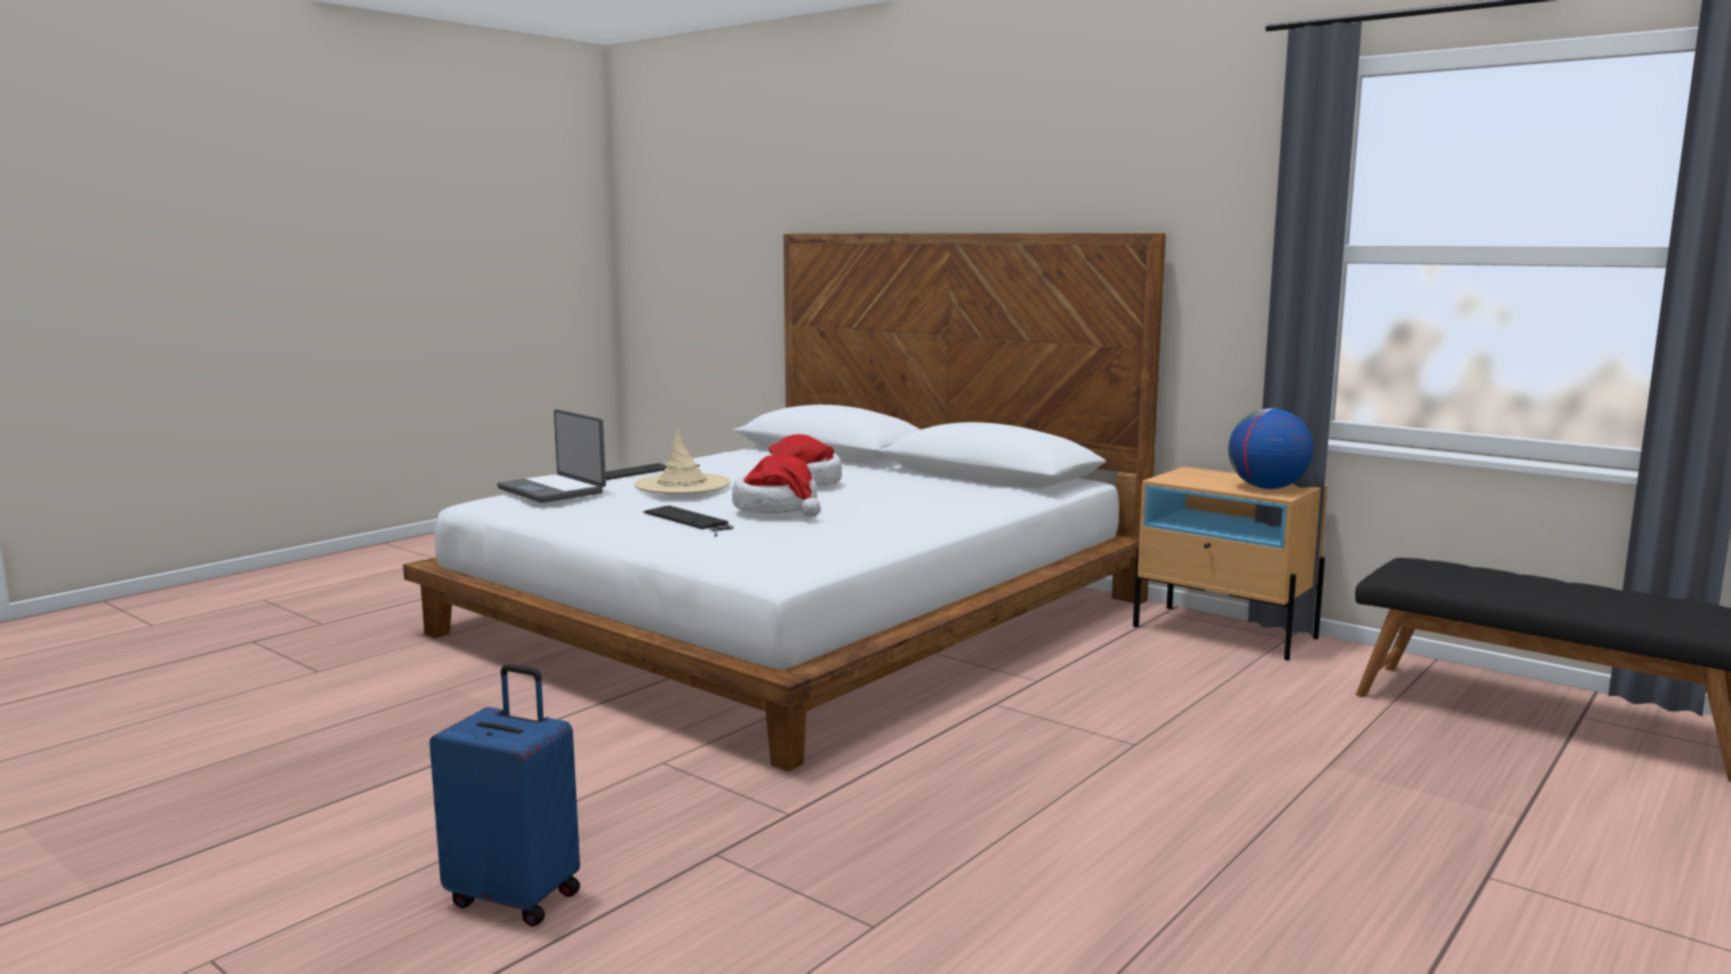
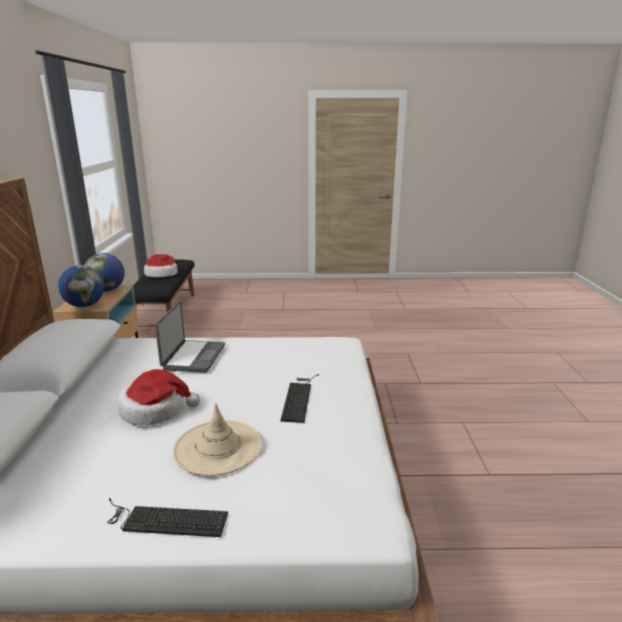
camera: 130 degrees left, 10 degrees up
(516, 897) = (488, 398): blue suitcase -> none
(553, 490) = (310, 494): laptop -> laptop (193, 357)
(777, 508) = (240, 385): hat -> hat (161, 274)
(1189, 476) = (85, 305): none -> globe

